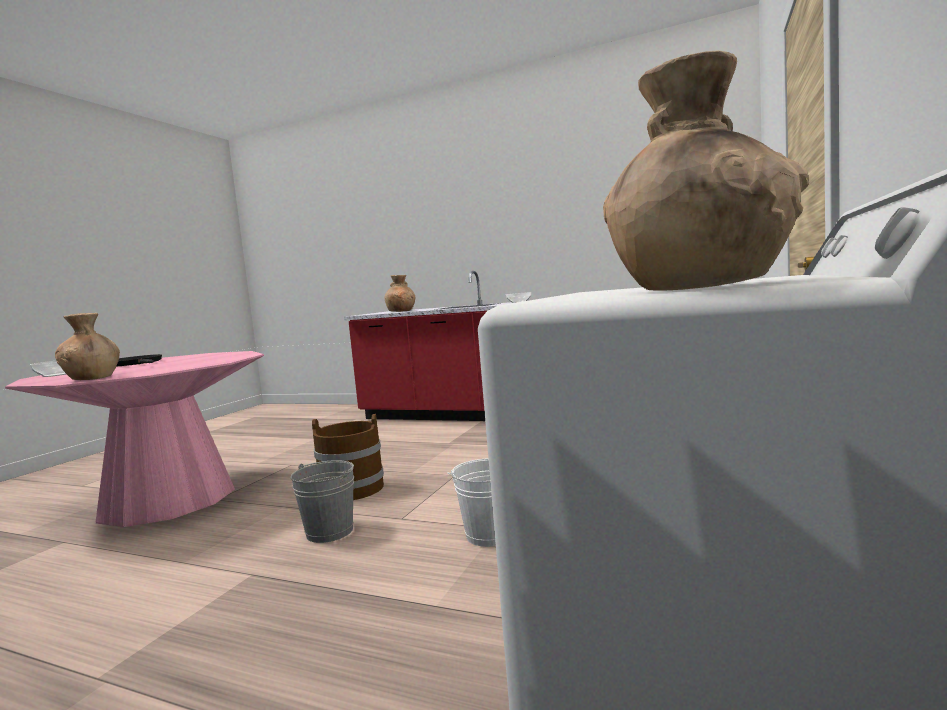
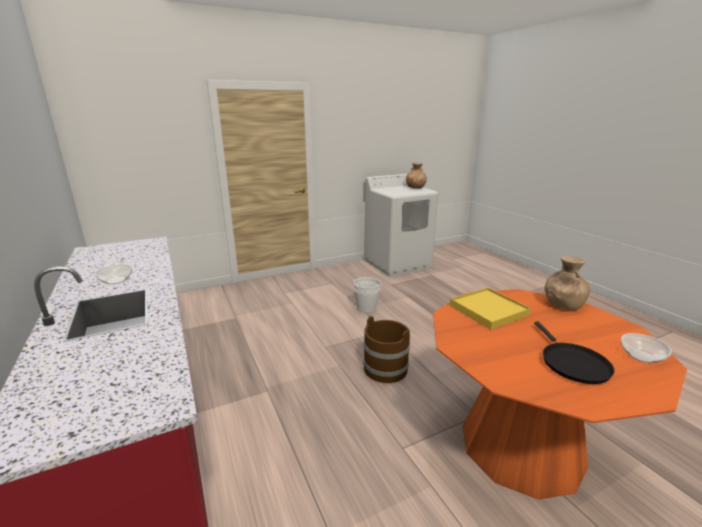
camera: 140 degrees left, 15 degrees up
(168, 499) = (521, 445): pink dining table -> orange dining table
(201, 362) = (488, 310): none -> yellow tray
(330, 532) = (419, 339): grey bucket -> none
(401, 311) = (137, 361): brown vase -> none

